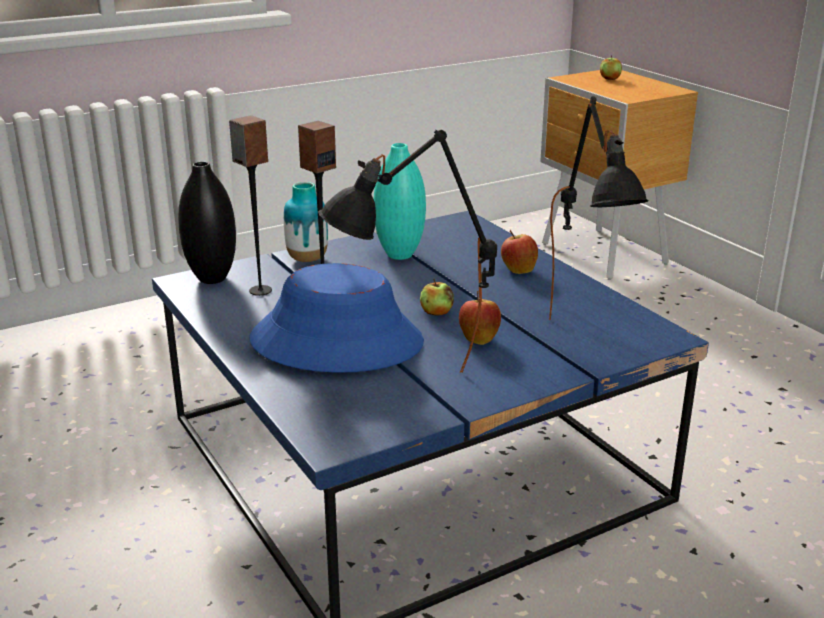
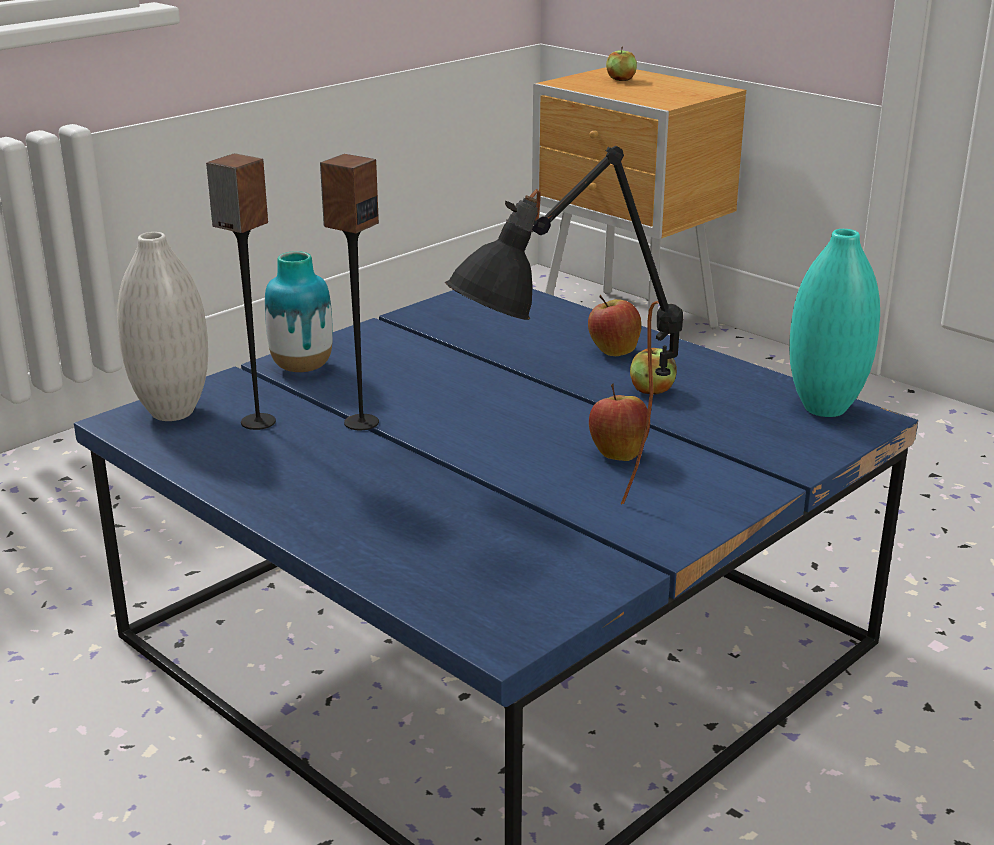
camera: 15 degrees left, 0 degrees up
(212, 278) = (172, 412): black vase -> white vase
(337, 341) = (418, 482): blue hat -> none
(400, 255) = (434, 347): turquoise vase -> turquoise vase (824, 408)
(436, 312) = (536, 423): apple -> apple (651, 390)
(583, 342) = (761, 439): black table lamp -> none

